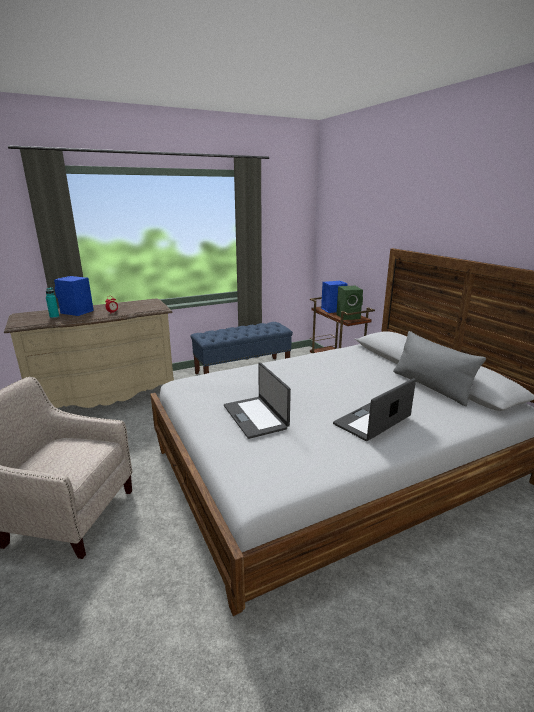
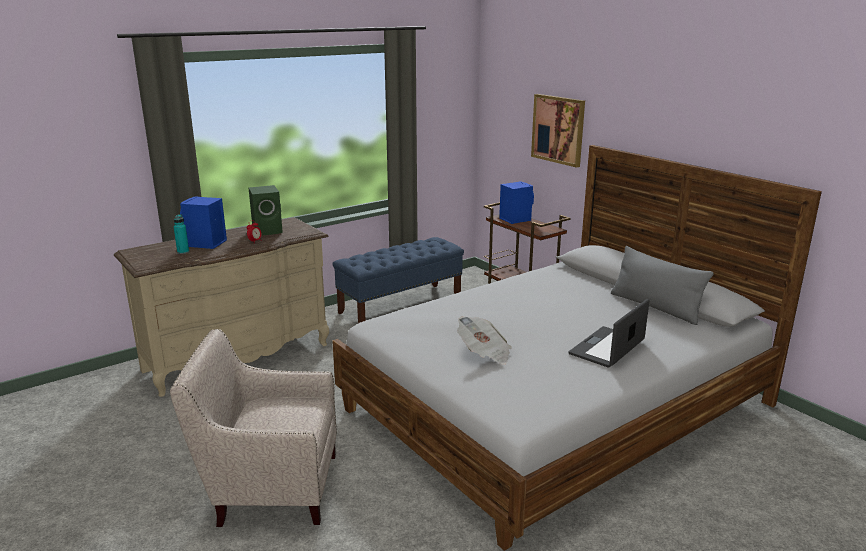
camera: 10 degrees left, 0 degrees up
(256, 416) = (484, 353): laptop -> newspaper
(349, 316) = (538, 228): green speaker -> green speaker (268, 230)
(369, 238) = (558, 129): none -> picture

